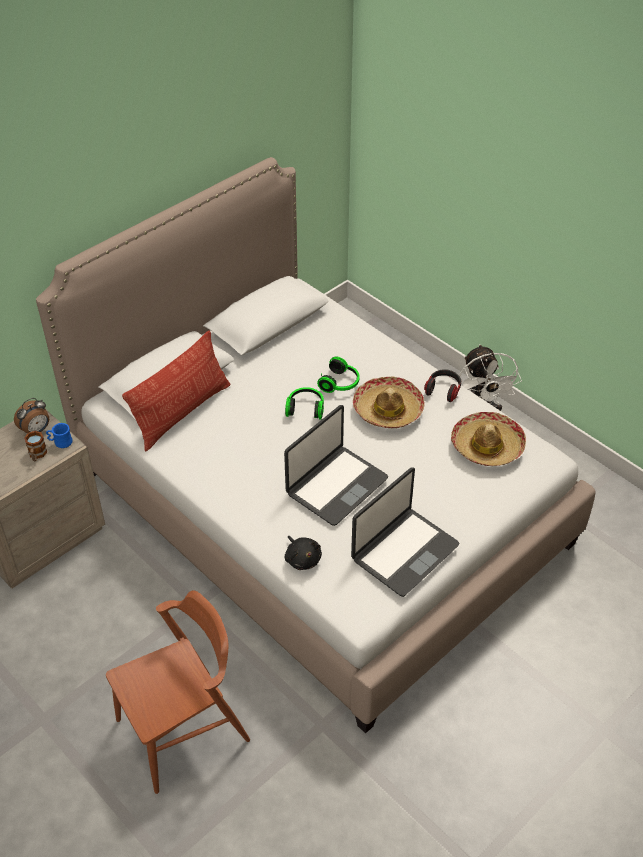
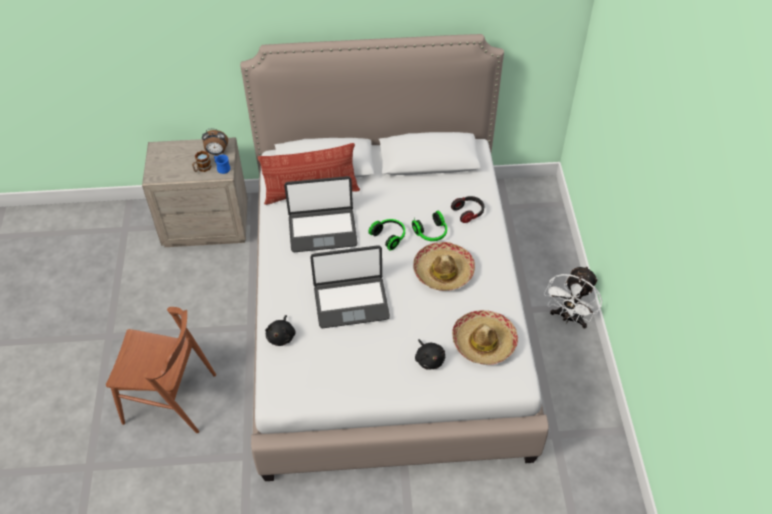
camera: 40 degrees right, 5 degrees up
(404, 552) = (345, 376): laptop -> laptop (322, 230)
(443, 390) = (497, 282): headphones -> headphones (468, 213)
(458, 489) = (429, 359): none -> black plush toy

